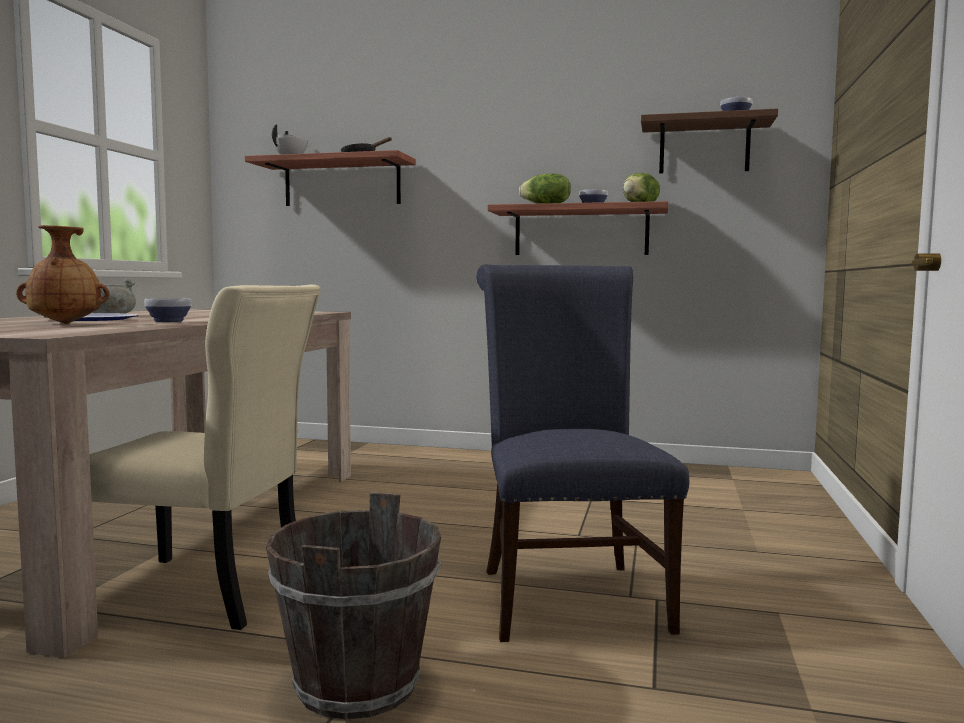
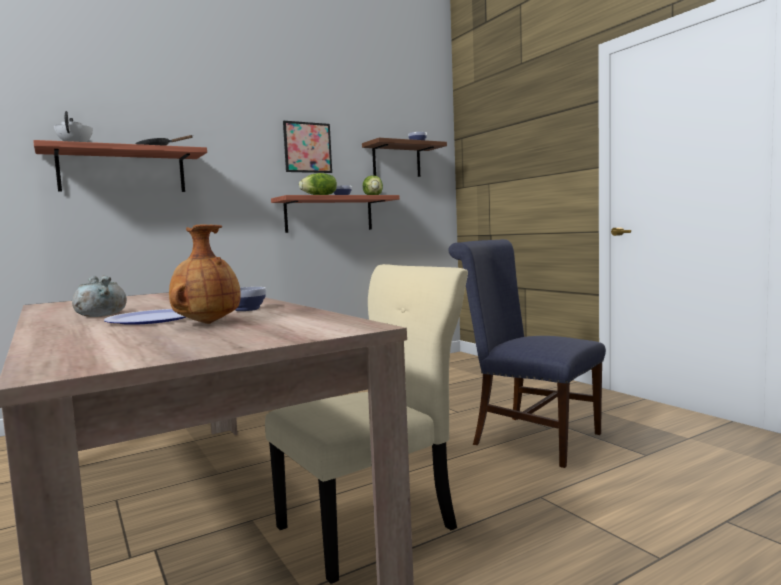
camera: 45 degrees left, 0 degrees up
(356, 685) = (574, 514): brown bucket -> none
(556, 139) = (307, 147): none -> picture

